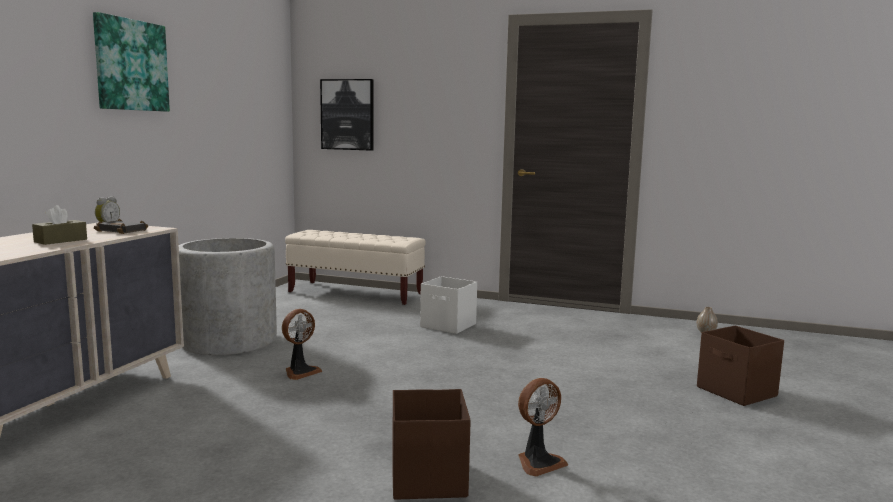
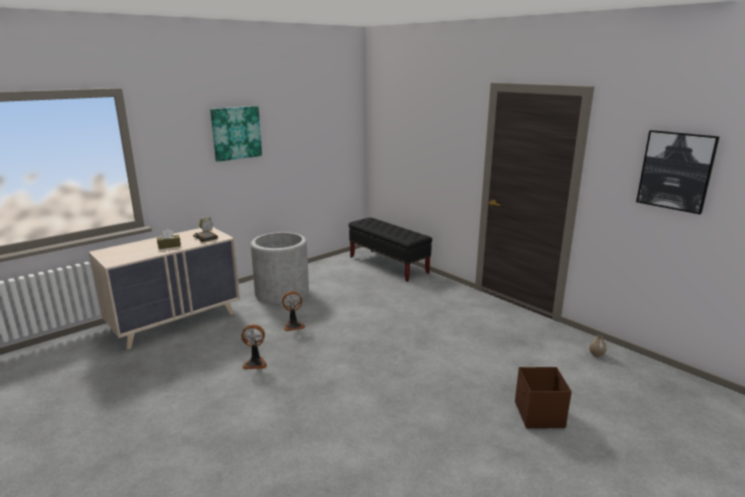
camera: 30 degrees right, 10 degrees up
(347, 114) = (394, 144): picture -> picture (676, 171)
(356, 293) = (388, 265): beige bench -> black bench
(429, 478) = (279, 417): brown storage box -> none
(448, 326) = (413, 306): white storage box -> none
(538, 462) = (342, 426): fan -> fan (255, 363)

